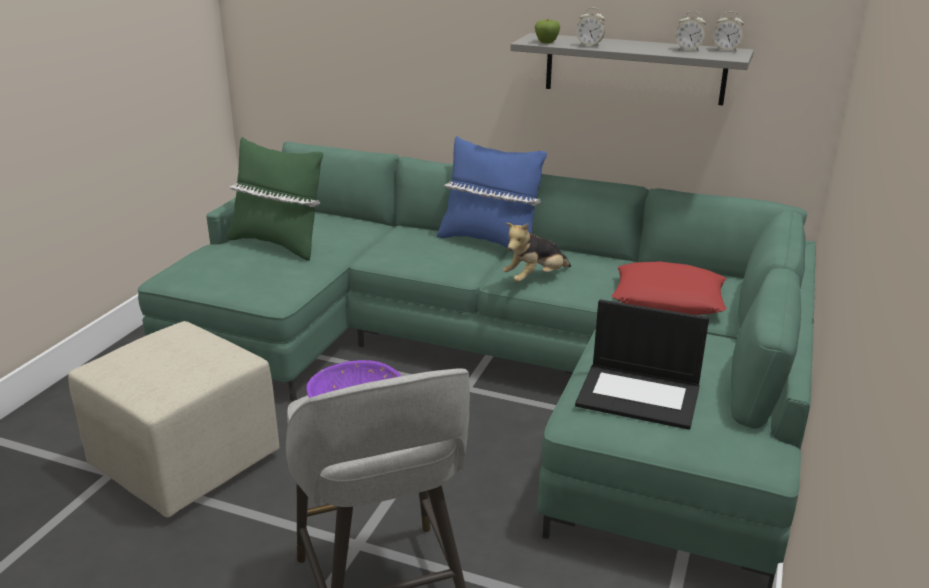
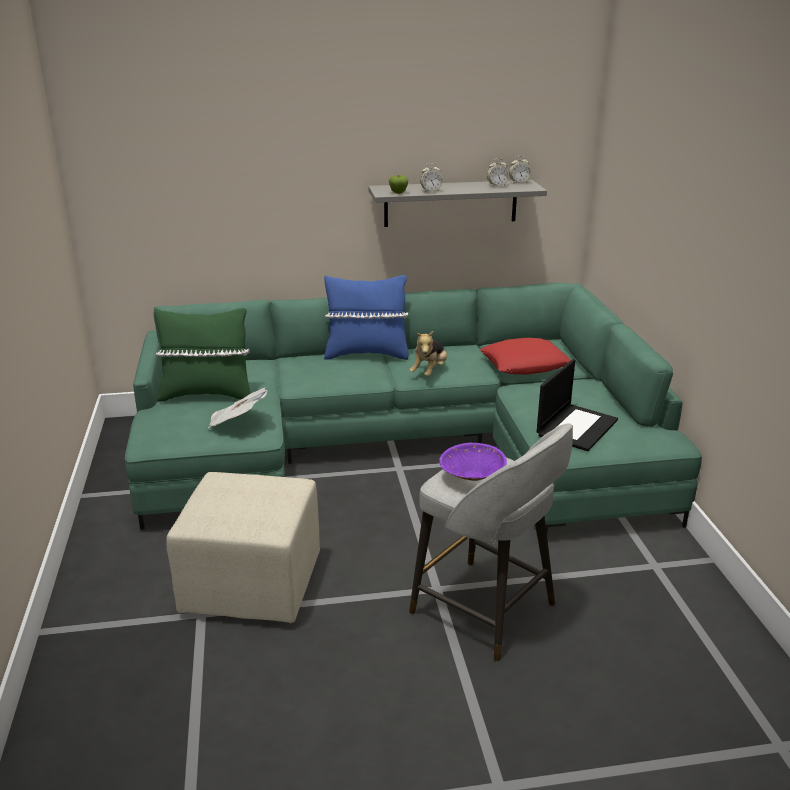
camera: 30 degrees left, 0 degrees up
(268, 279) = (237, 423): none -> newspaper
(640, 395) = (576, 427): laptop -> laptop turned 45 degrees counterclockwise

